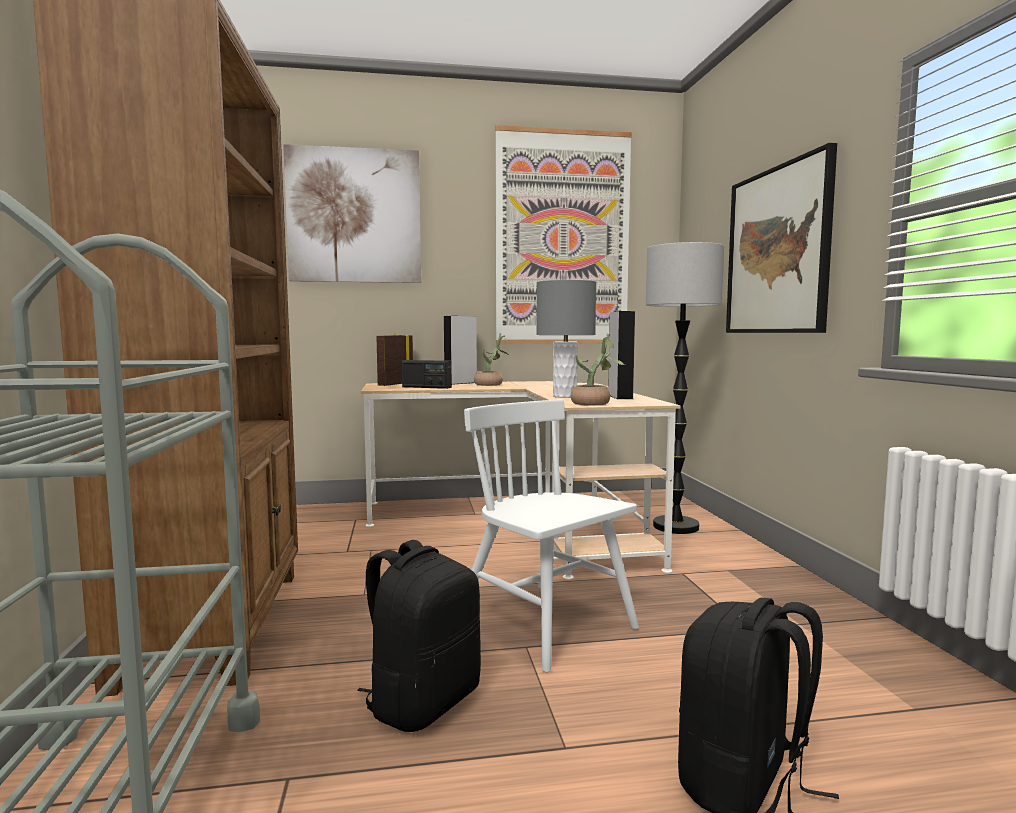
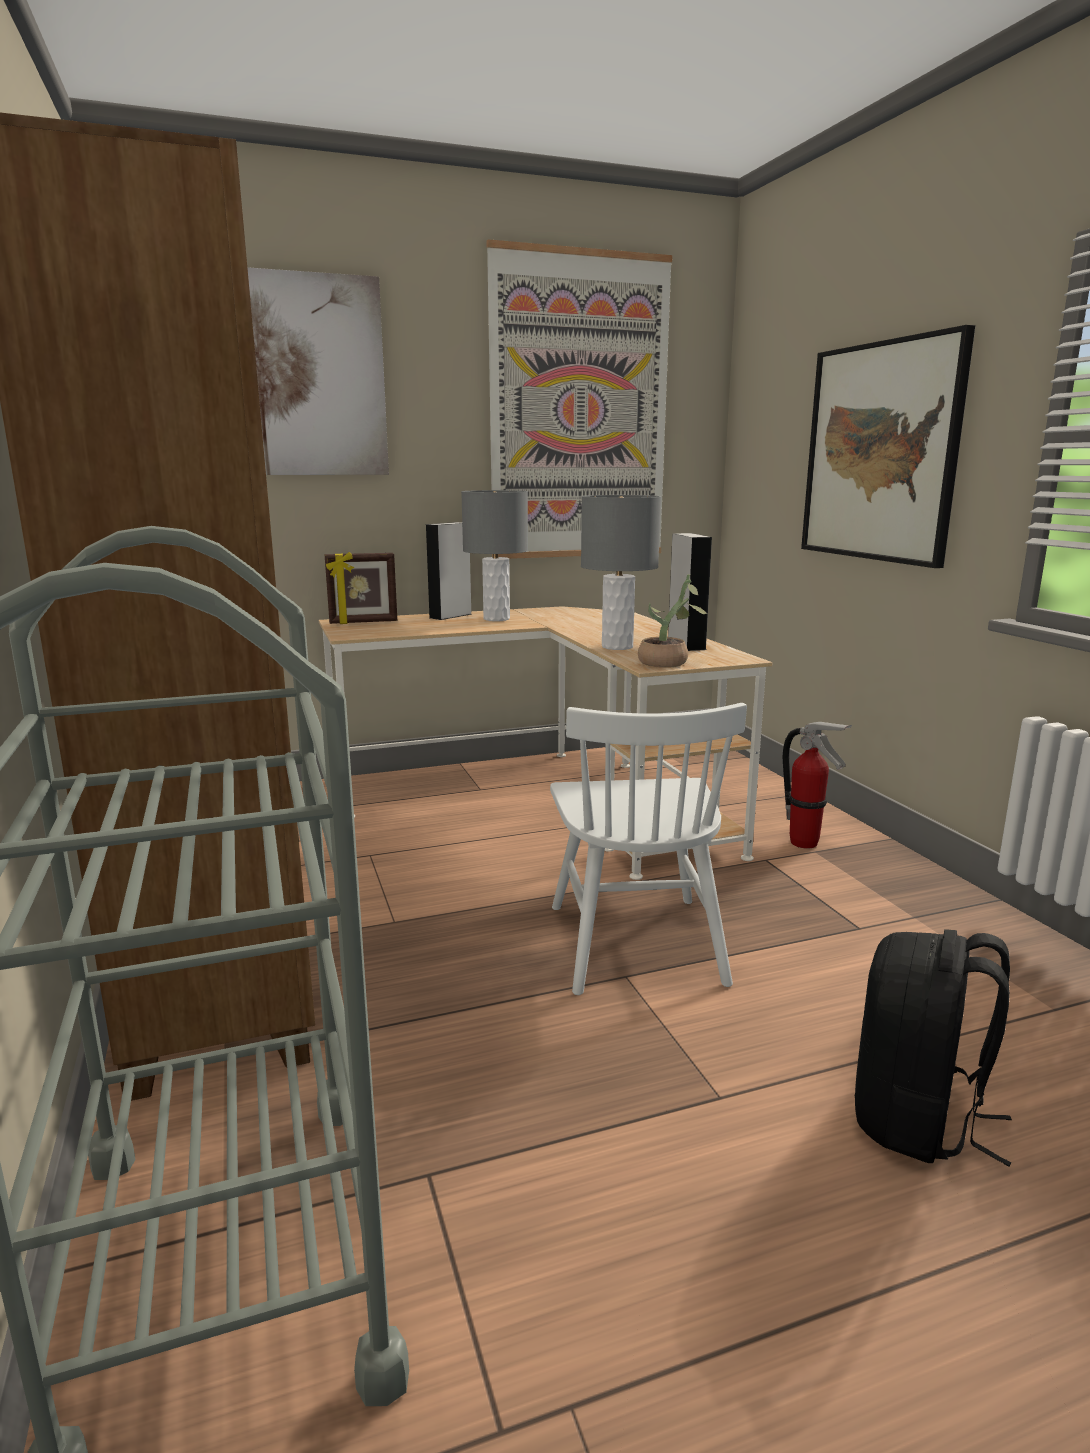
camera: 10 degrees left, 10 degrees up
(395, 384) = (363, 622): picture frame -> picture frame turned 120 degrees counterclockwise
(423, 702) = (538, 1061): black backpack -> none
(426, 387) = (414, 629): radio -> none
(492, 384) = (496, 619): potted plant -> grey table lamp
(545, 623) = (635, 943): white chair -> white chair turned 135 degrees counterclockwise
(676, 526) = (735, 793): floor lamp -> none
(721, 564) = (805, 843): none -> fire extinguisher

